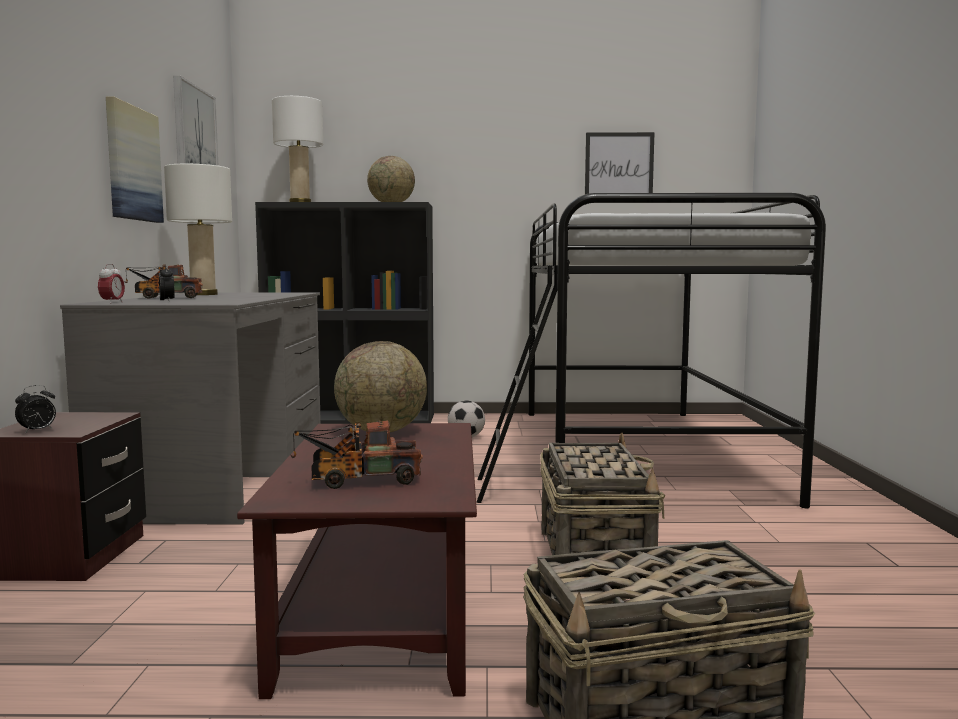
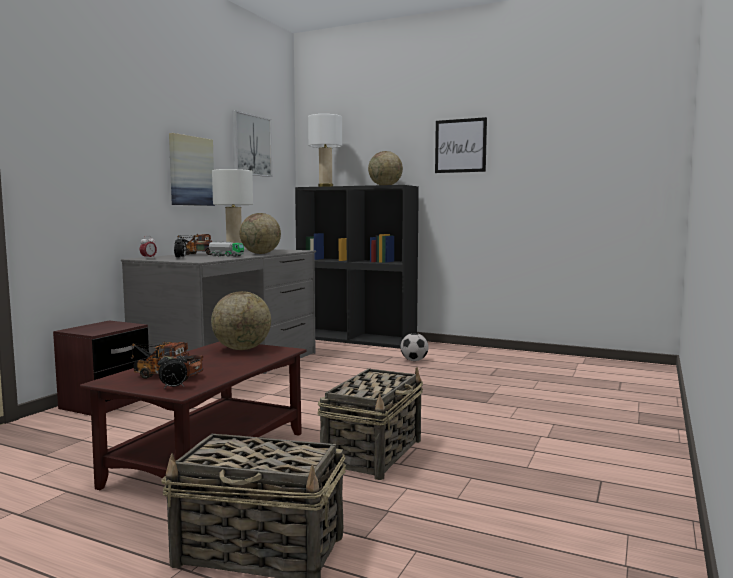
camera: 25 degrees right, 0 degrees up
(37, 431) = (82, 330): alarm clock -> alarm clock (173, 387)
(227, 298) = (226, 256): none -> toy truck
(264, 295) = (260, 253): none -> globe
(619, 167) = (565, 151): picture -> picture (460, 146)
(632, 451) = (523, 385): black bed -> none

